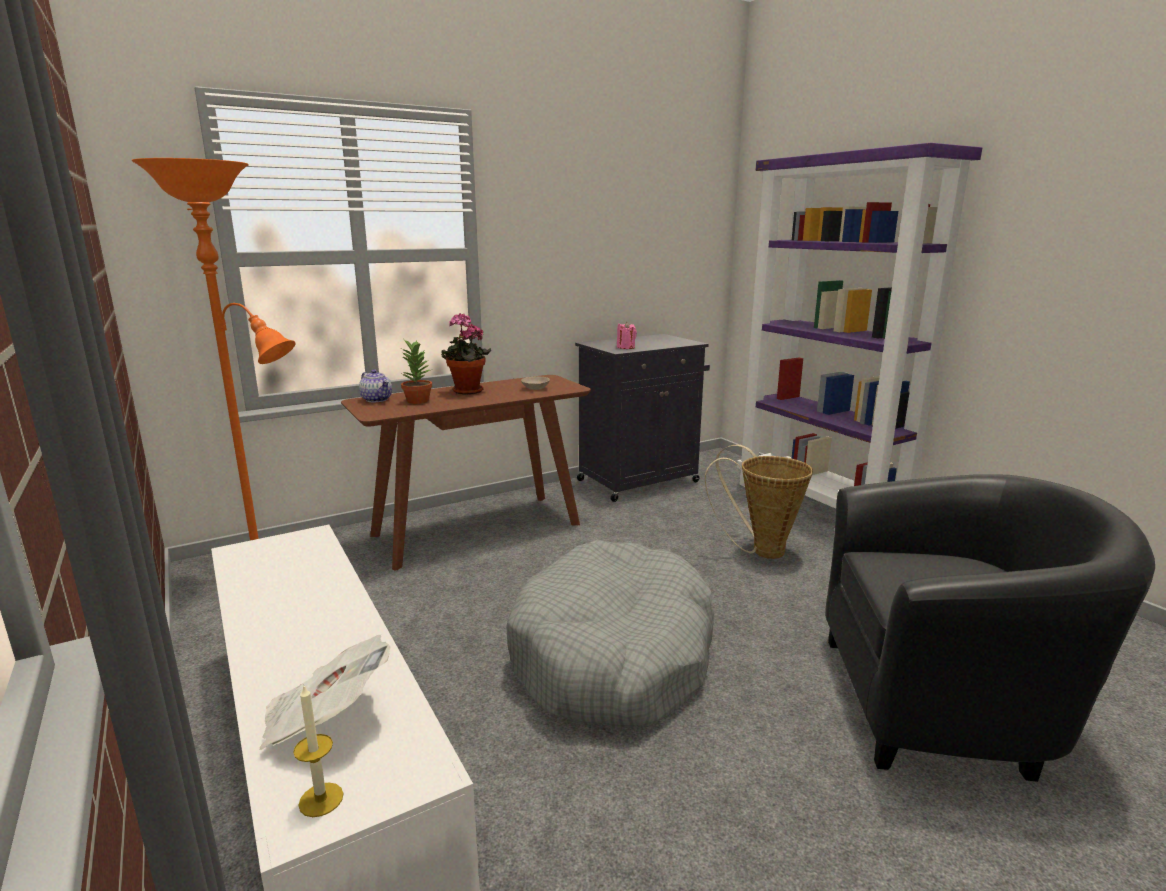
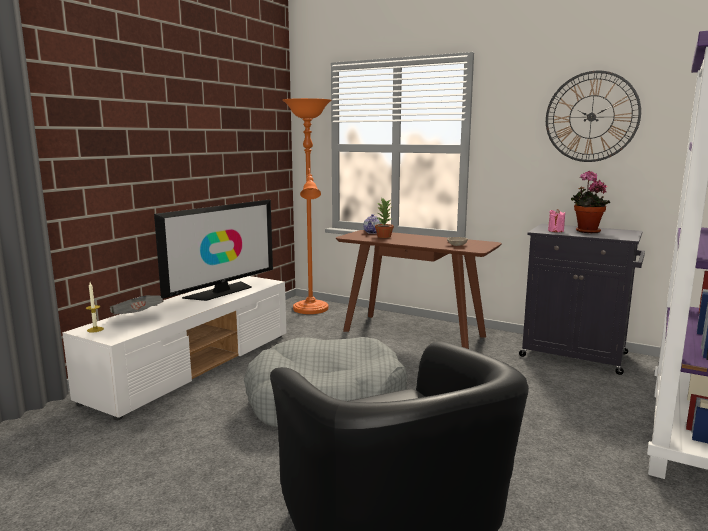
camera: 60 degrees right, 5 degrees down
(290, 588) = (221, 292): none -> television
(466, 392) = (419, 238): potted plant -> potted plant (585, 231)
(611, 211) = (591, 117): none -> wall clock
(760, 550) = (537, 423): basket -> none

